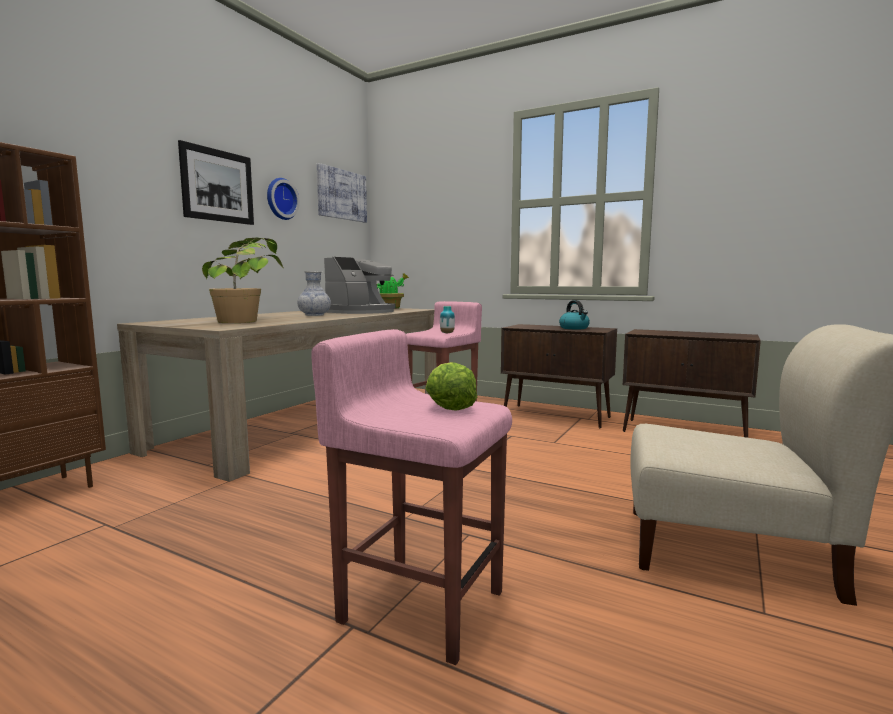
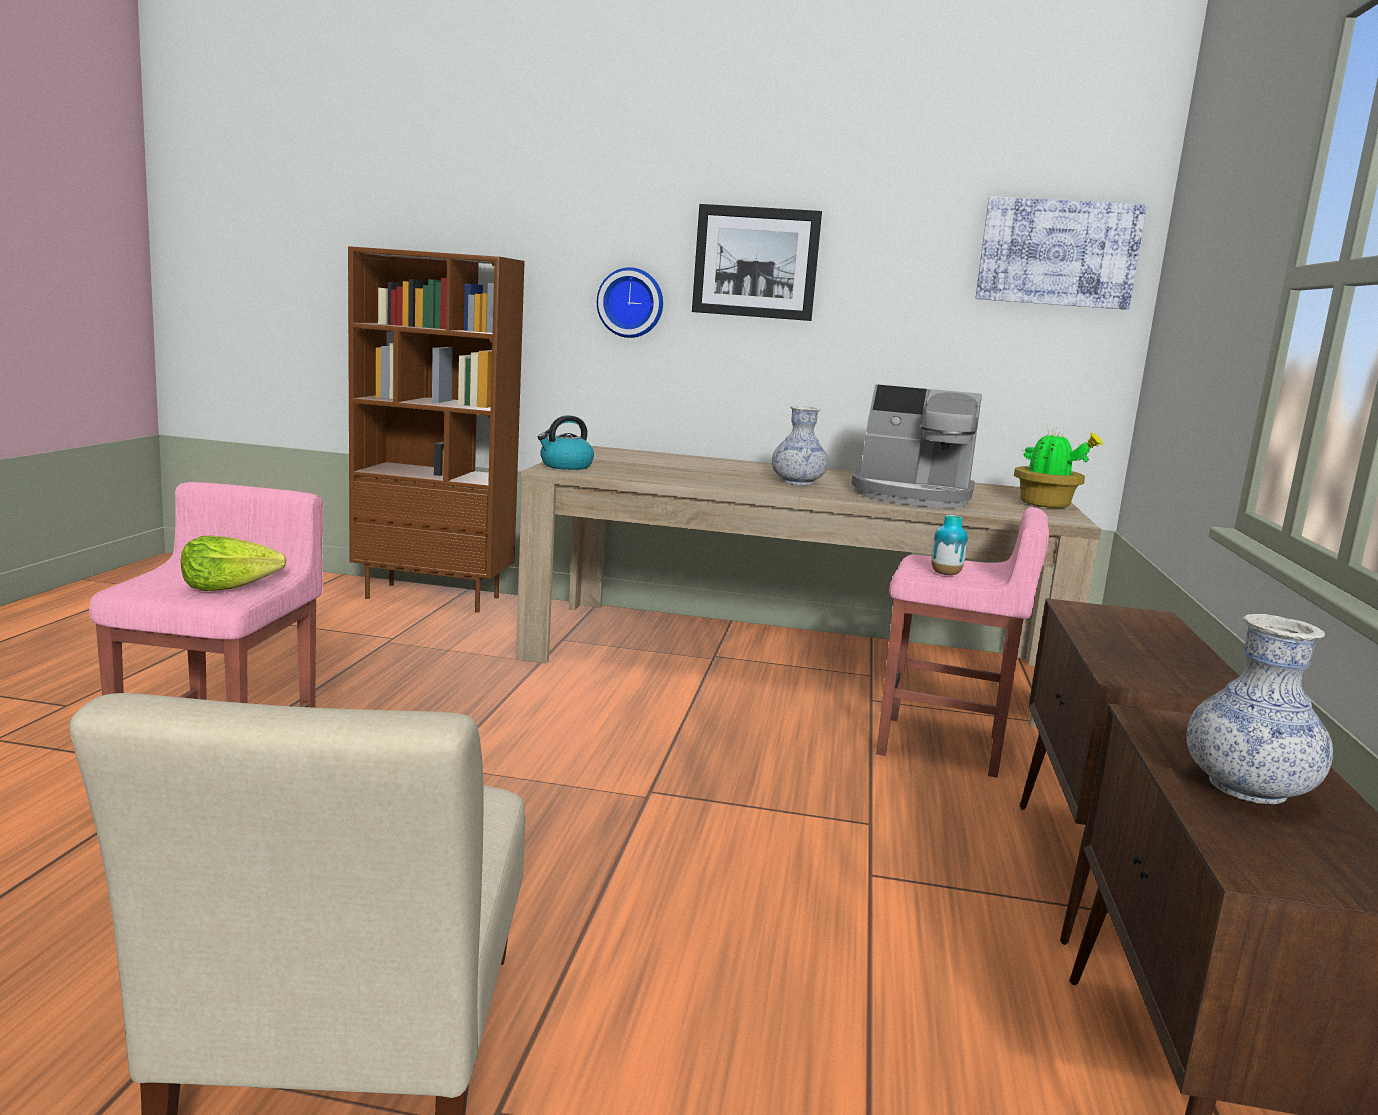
camera: 70 degrees right, 5 degrees up
(249, 320) = (671, 469): potted plant -> none
(280, 199) = (881, 274): wall clock -> wall clock (631, 303)
(574, 328) = (1155, 657): kettle -> kettle (565, 466)
(689, 334) = (1247, 788): none -> vase

